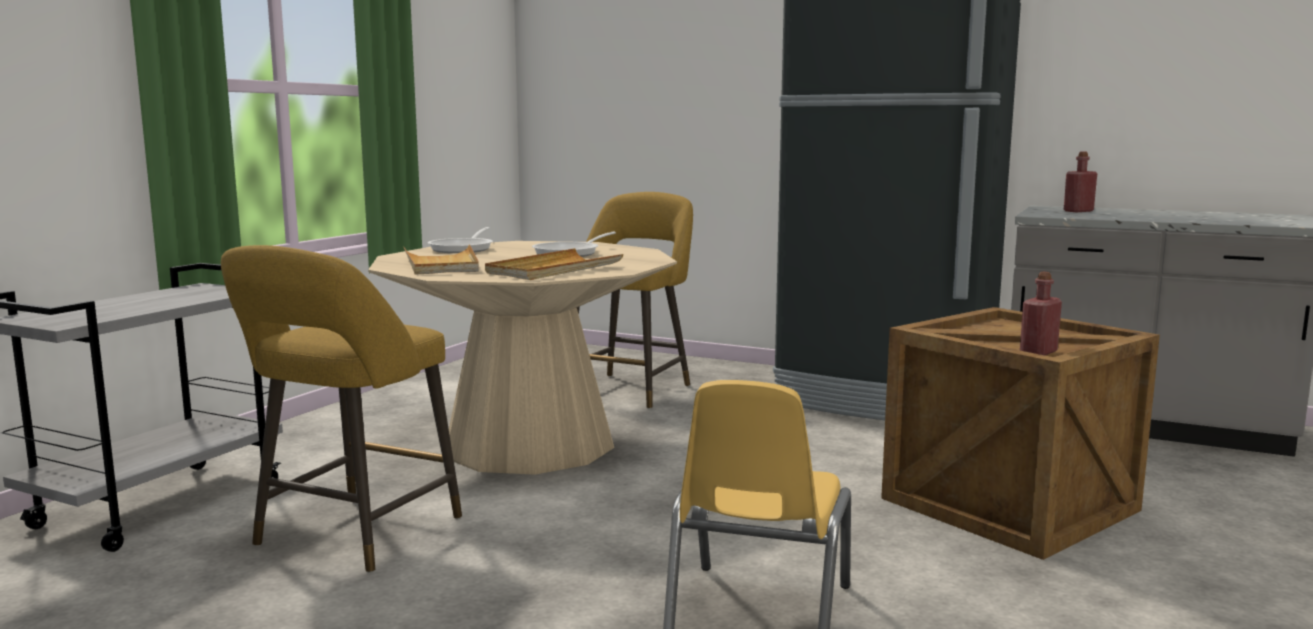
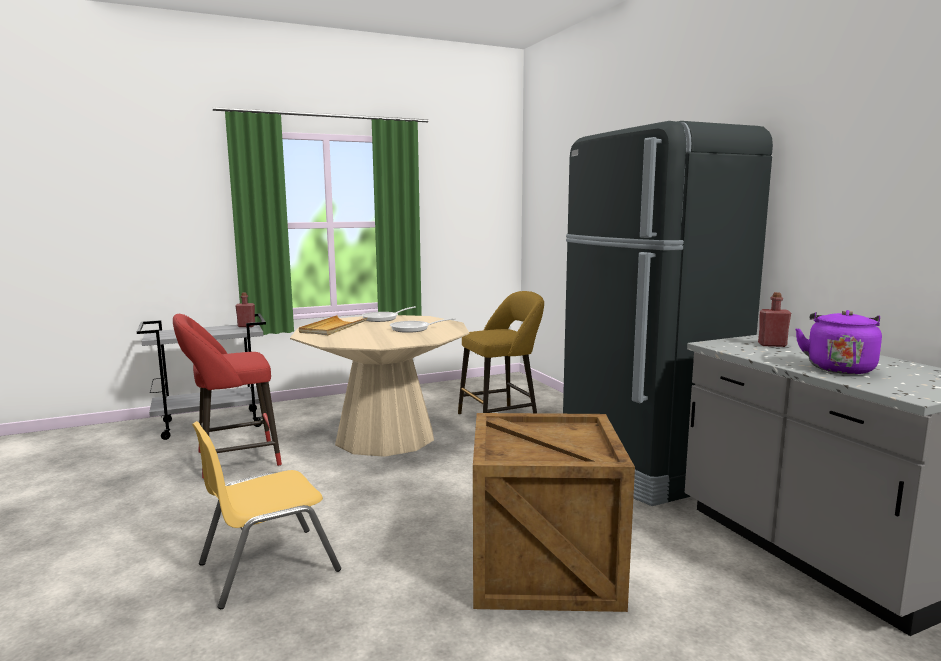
camera: 40 degrees right, 0 degrees up
(352, 536) = (232, 460): yellow stool -> red stool
(554, 270) = (360, 339): beige tray -> none
(1038, 352) = (514, 455): red bottle -> red bottle (246, 326)
(1192, 217) = (839, 368): none -> purple kettle

